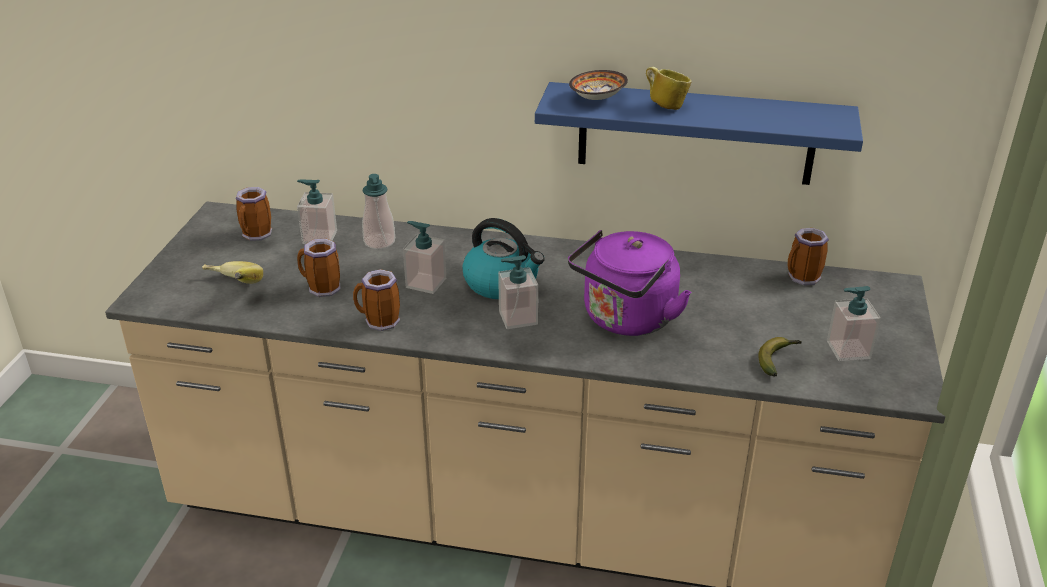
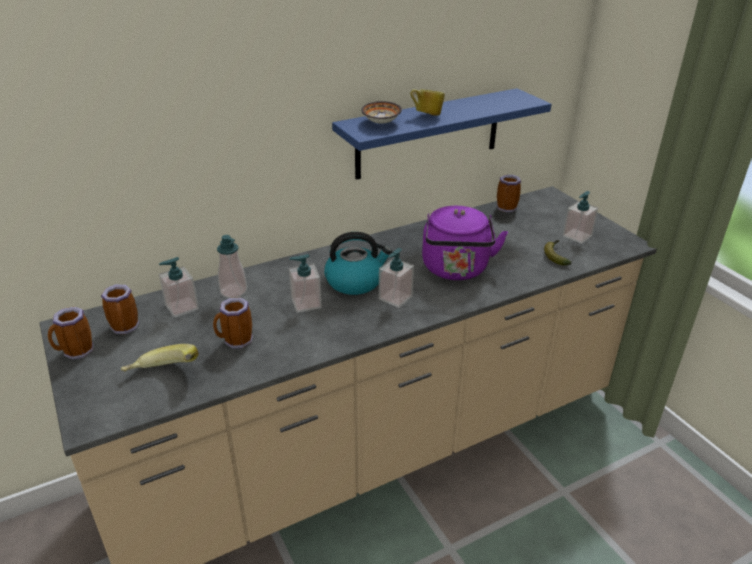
camera: 40 degrees left, 0 degrees up
(379, 322) = (312, 344): mug -> mug (76, 352)

